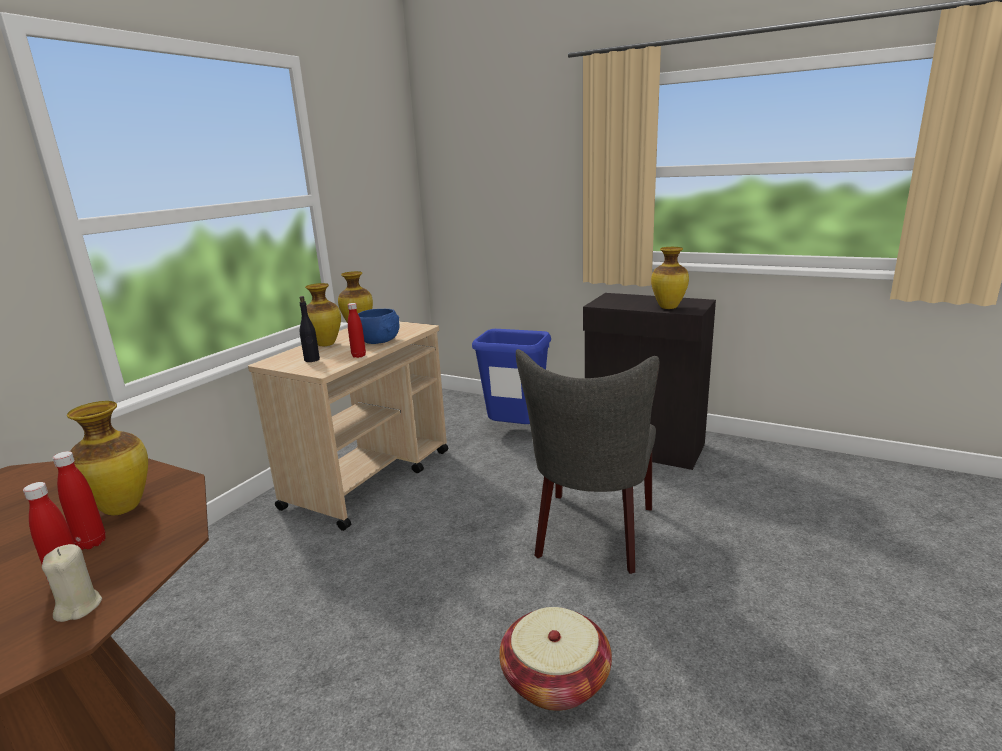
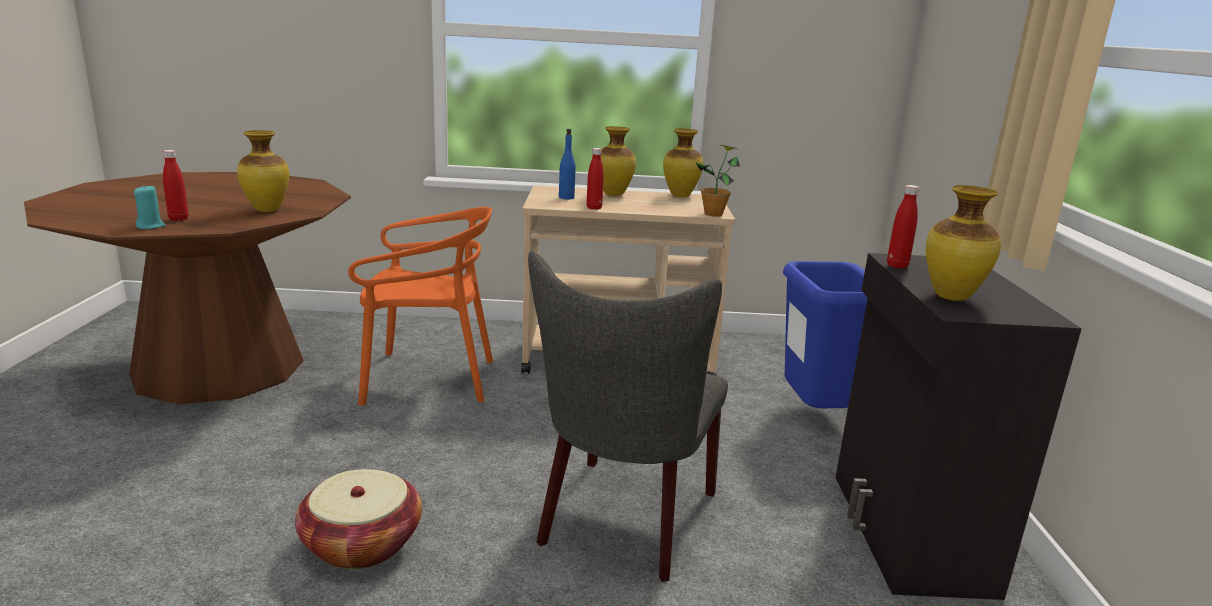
camera: 60 degrees right, 0 degrees up
(79, 607) = (151, 226): beige candle -> turquoise candle
(91, 543) = (222, 214): red bottle -> red bottle (897, 266)
(295, 590) = (428, 379): none -> orange chair
(312, 360) = (566, 197): black bottle -> blue bottle
(379, 341) = (647, 207): blue bowl -> none
(421, 328) = (713, 214): none -> potted plant
(592, 536) = (623, 523): grey chair -> grey chair turned 60 degrees counterclockwise

